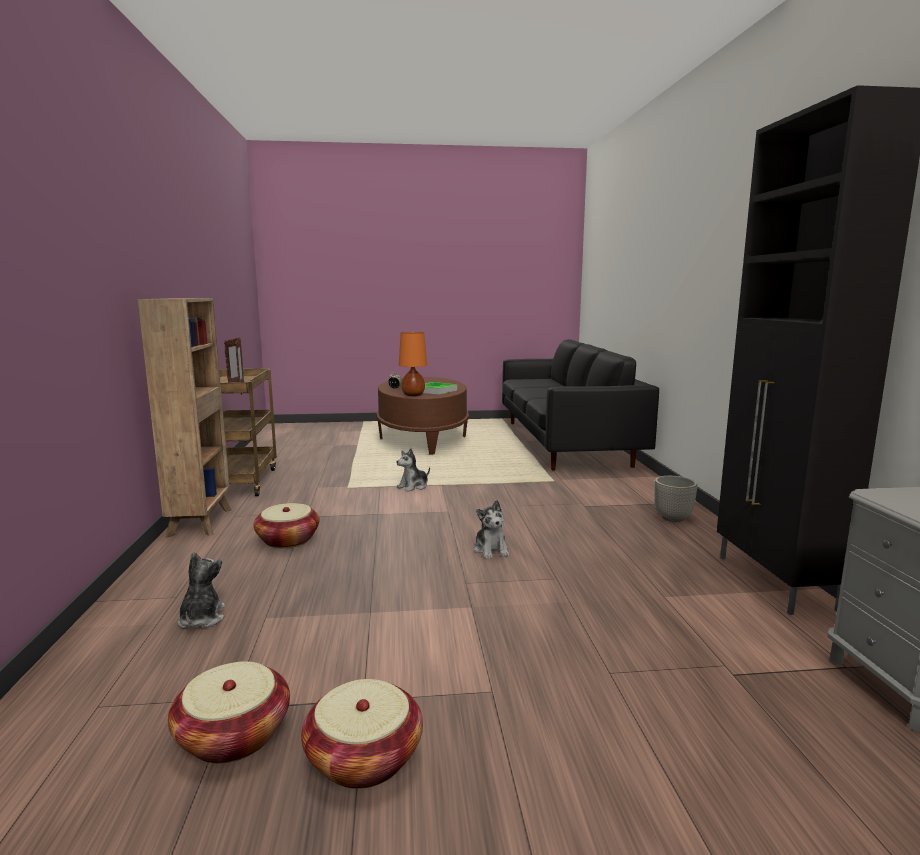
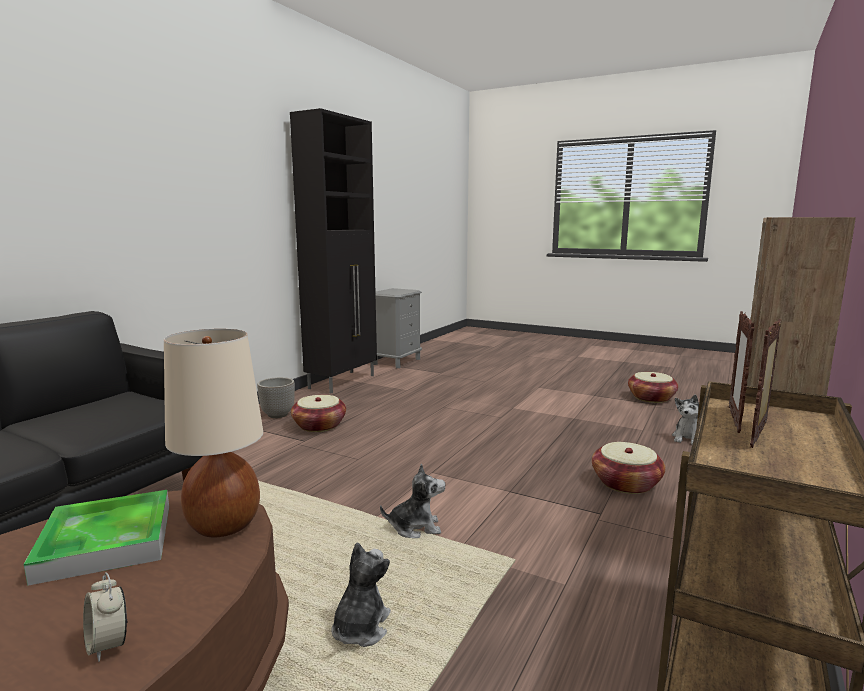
camera: 145 degrees left, 0 degrees up
(364, 758) = (600, 386): basket -> basket (319, 426)
(413, 395) = (225, 525): orange table lamp -> beige table lamp
(491, 550) = (453, 429): plush toy -> plush toy (360, 628)

